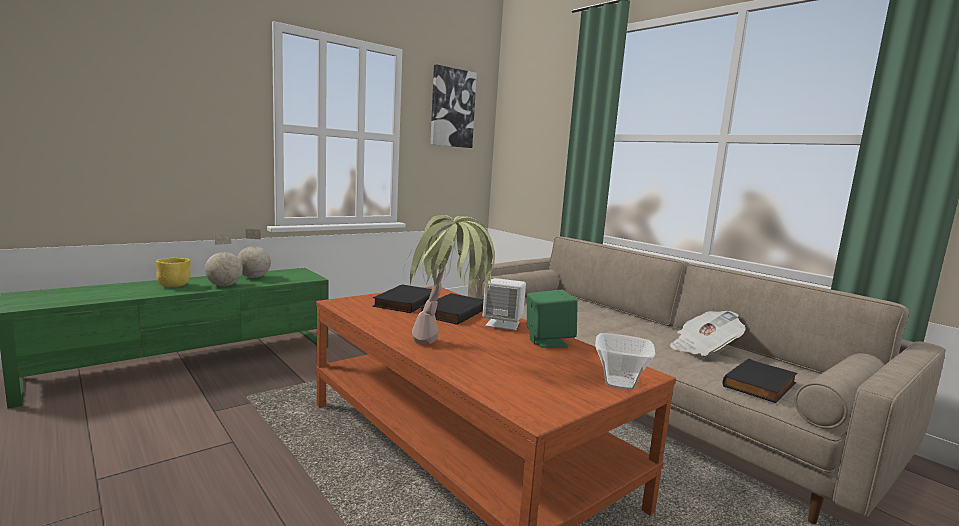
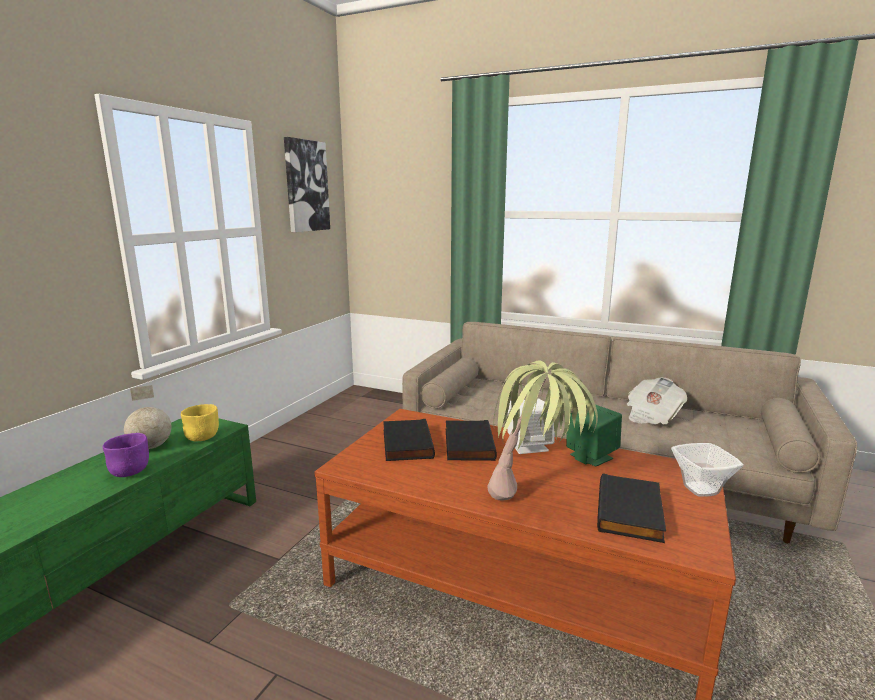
camera: 25 degrees left, 5 degrees up
(174, 286) = (58, 494): yellow bowl -> yellow bowl (203, 438)
(225, 285) = (131, 472): globe -> purple bowl
(761, 385) = (727, 443): black book -> black book (631, 512)

